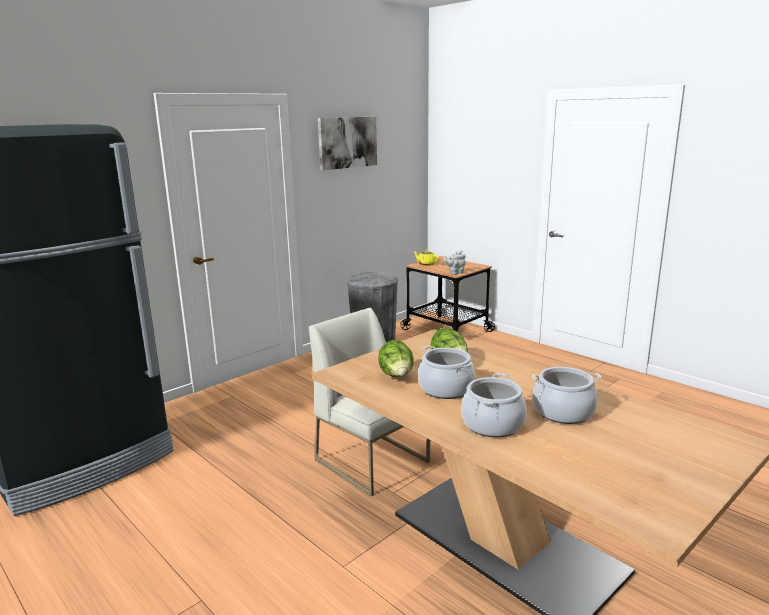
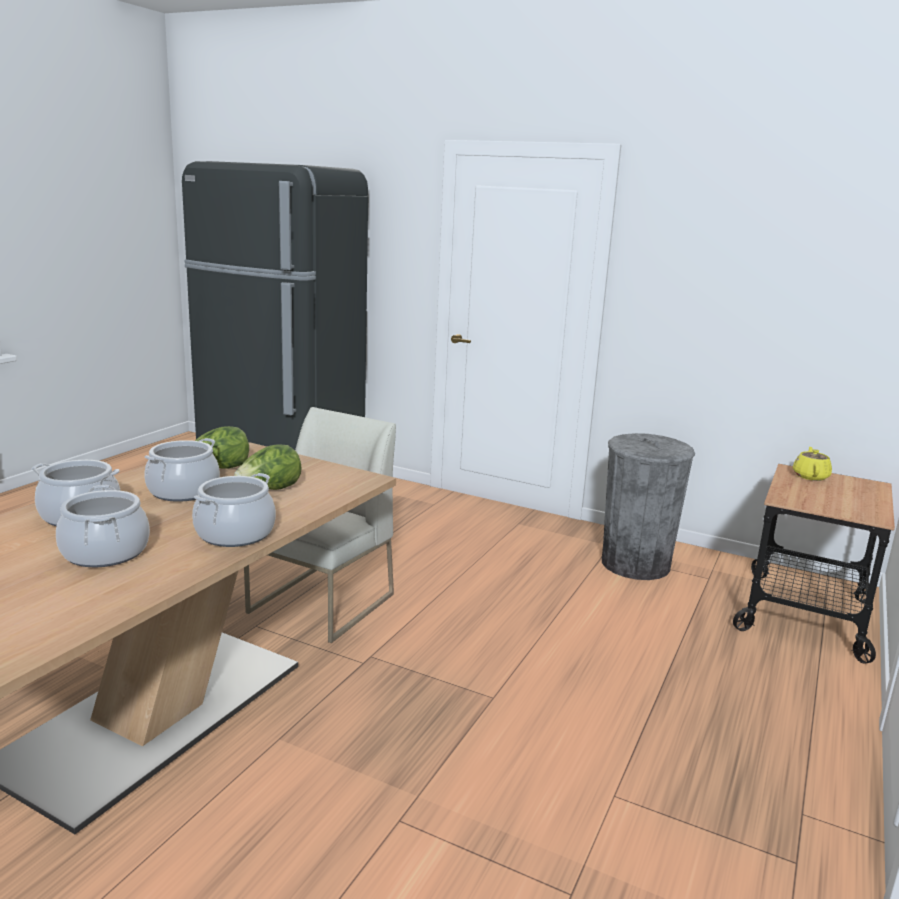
camera: 70 degrees right, 0 degrees up
(347, 142) = (726, 227): picture -> none
(455, 273) = (788, 499): grey teapot -> none
(529, 374) = (235, 534): none -> cooking pot

